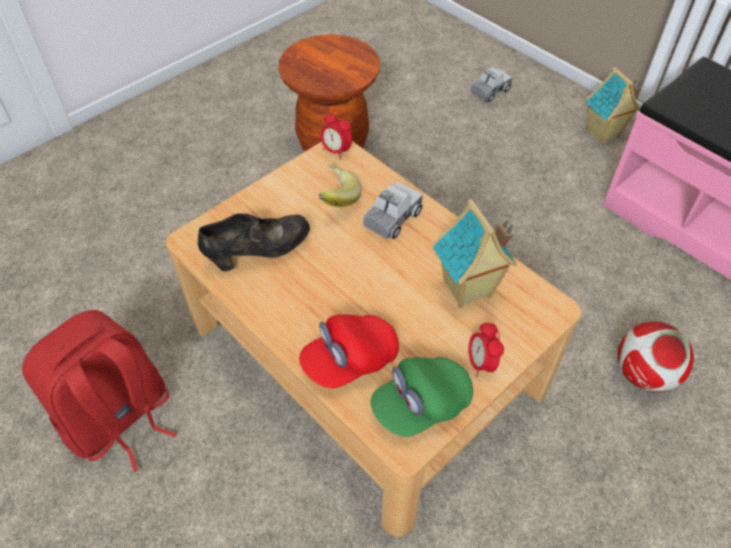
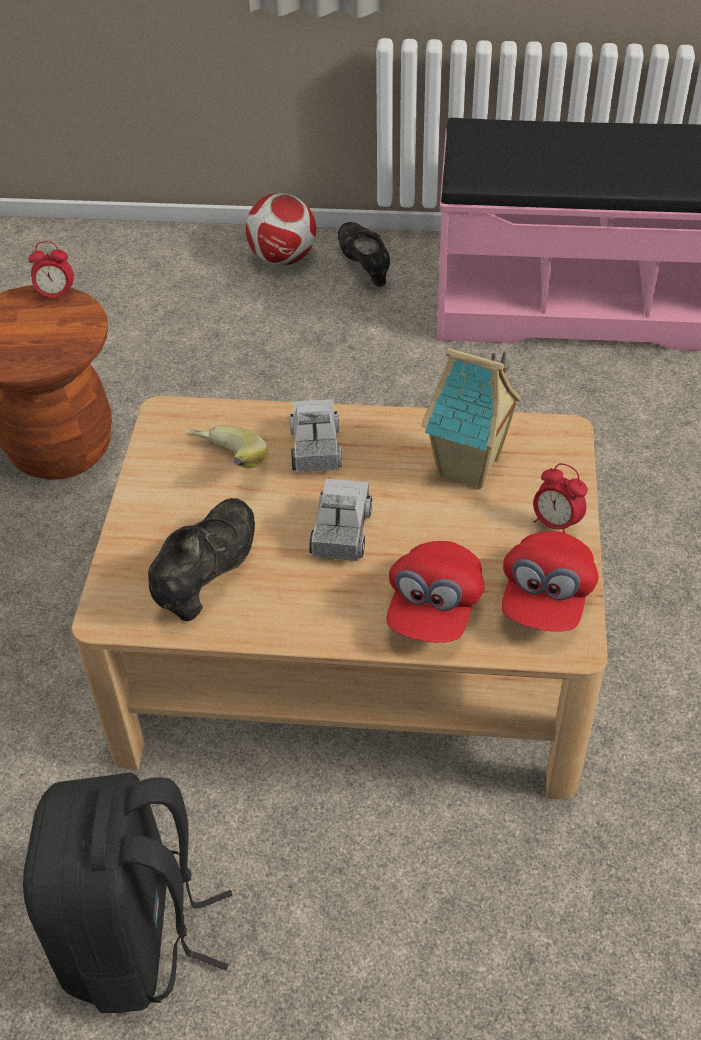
camera: 40 degrees left, 5 degrees down
(120, 420) = (137, 936): red backpack -> black backpack
(336, 151) = (169, 417): alarm clock -> alarm clock (56, 296)
(421, 405) = (545, 598): green cap -> red cap
(489, 91) = (193, 285): toy truck -> toy truck (341, 533)
(603, 134) = (364, 266): toy house -> black shoe
(643, 374) = (631, 478): football -> football (282, 259)

